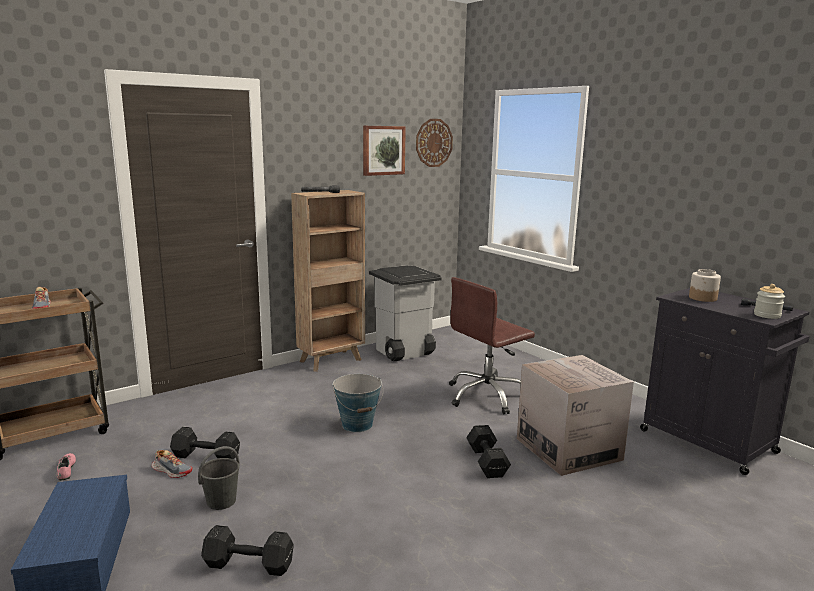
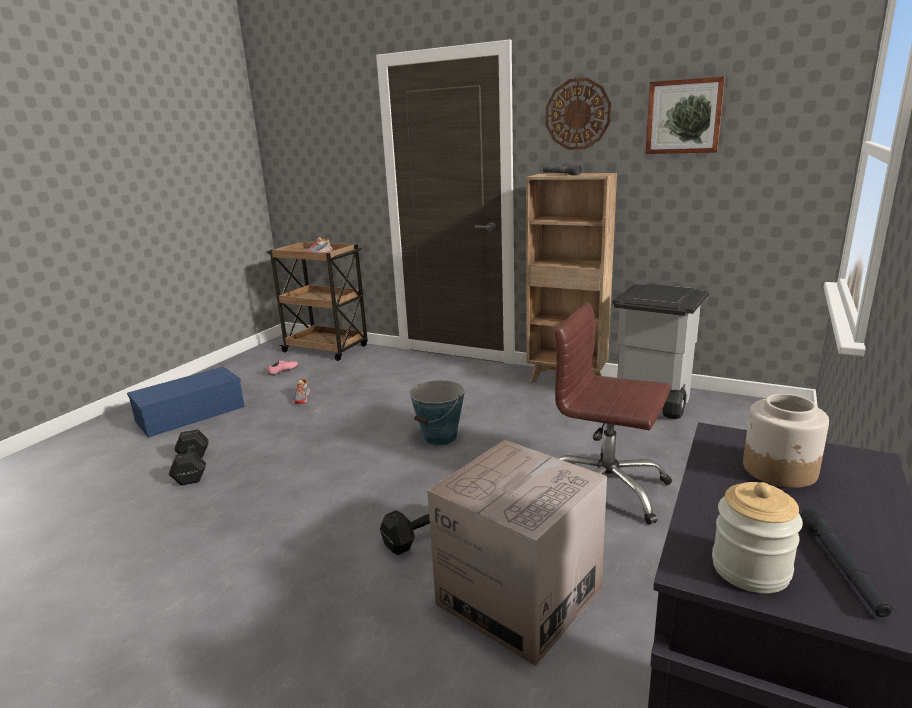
camera: 65 degrees right, 5 degrees up
(205, 456) = (331, 400): black dumbbell -> none
(222, 501) = (270, 429): grey bucket -> none
(433, 143) = (792, 99): wall clock -> wall clock (577, 114)

